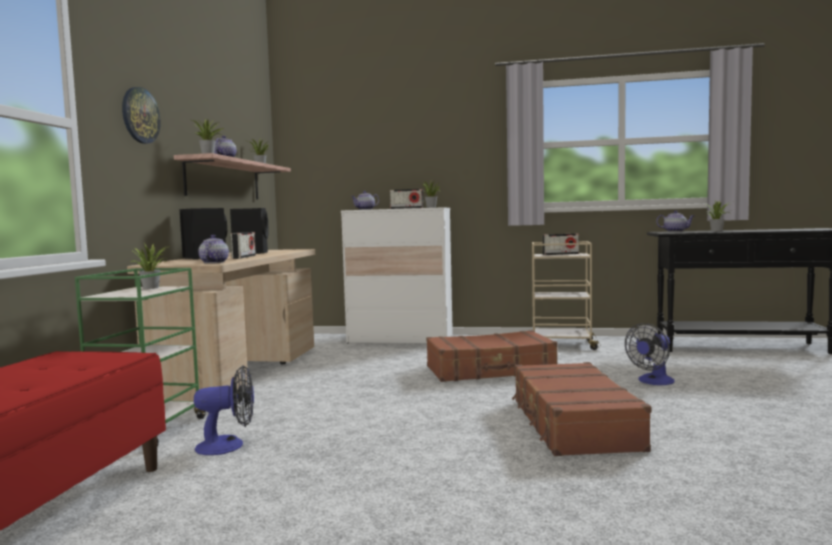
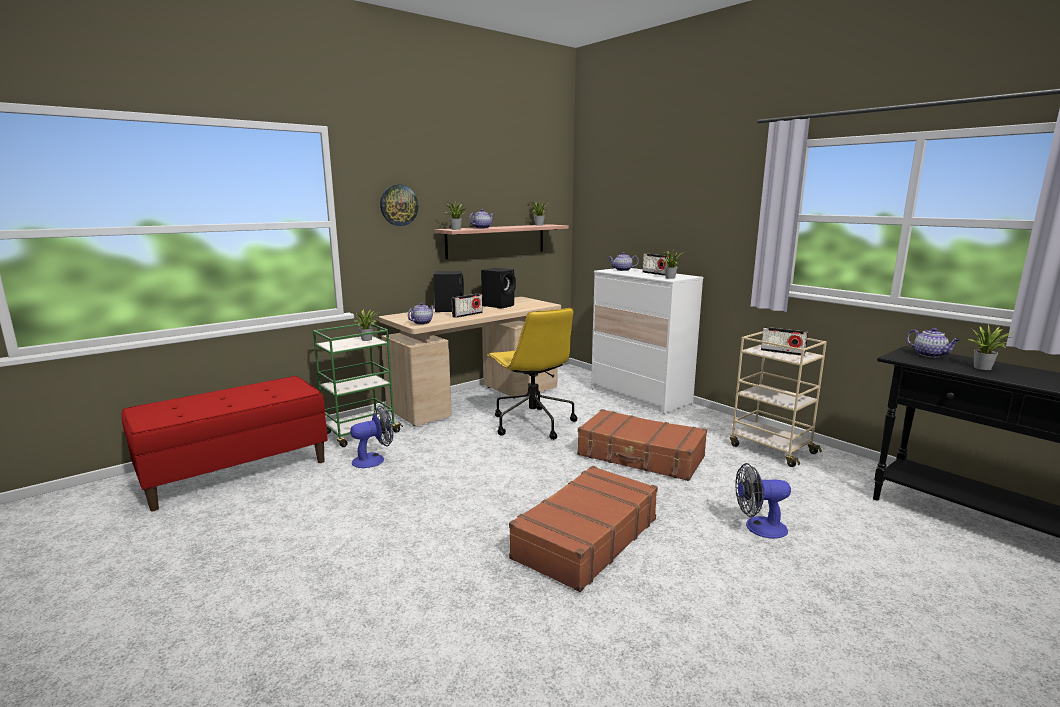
camera: 40 degrees right, 10 degrees up
(228, 445) = (374, 459): fan -> fan turned 60 degrees counterclockwise
(346, 375) = (532, 423): none -> yellow office chair

